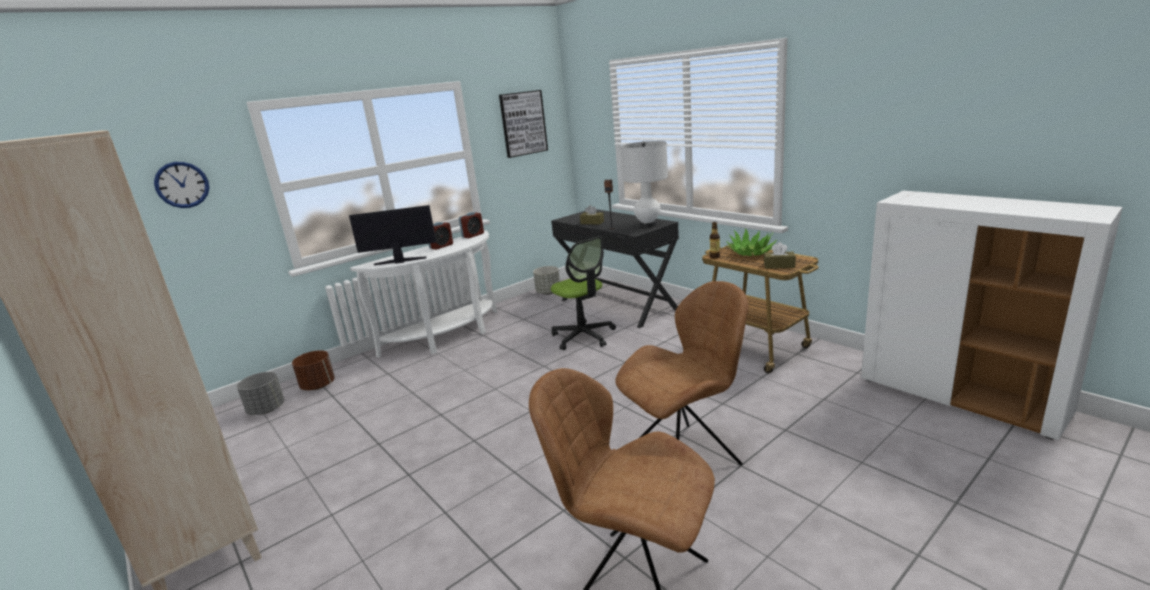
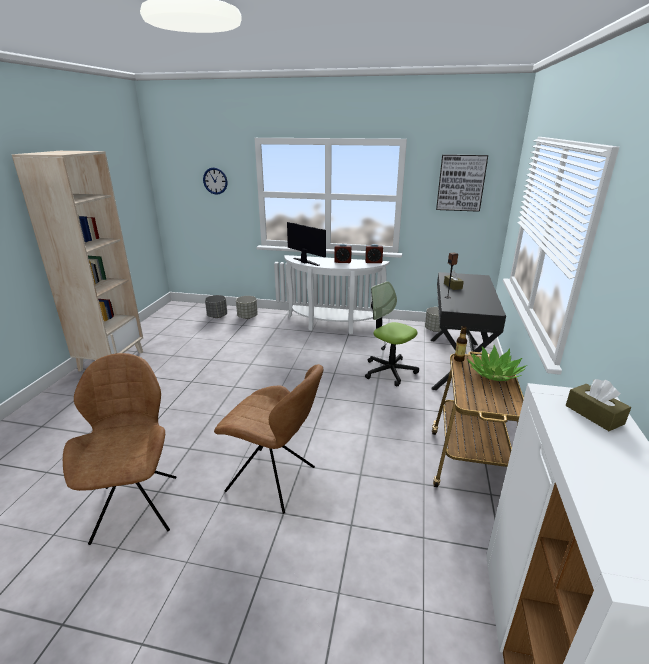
camera: 50 degrees right, 5 degrees up
(318, 386) = (247, 317): brown planter -> grey planter
(583, 336) = (389, 371): office chair -> office chair turned 120 degrees clockwise
(648, 224) = (479, 306): white table lamp -> none
(779, 265) = (478, 397): brown tissue box -> brown tissue box (594, 414)

